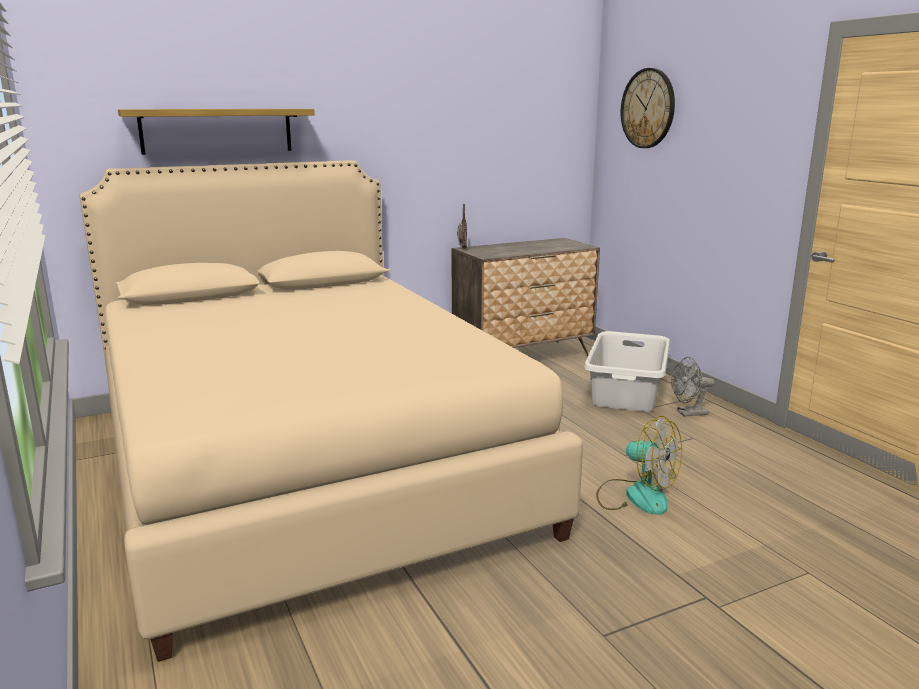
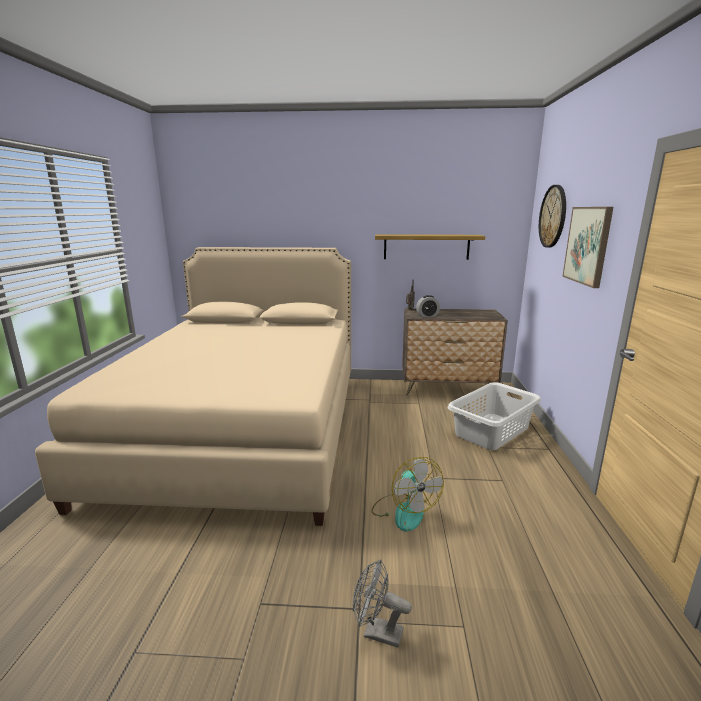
camera: 30 degrees right, 0 degrees up
(217, 130) = (258, 227): shelf -> shelf (426, 247)
(500, 253) = (427, 315): none -> alarm clock
(688, 413) = (521, 460): grey fan -> grey fan (377, 632)
(726, 141) = (588, 245): none -> picture

